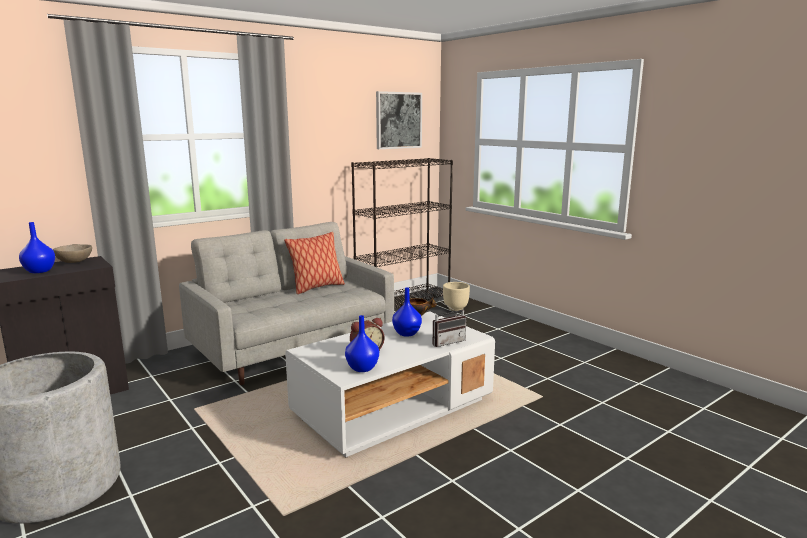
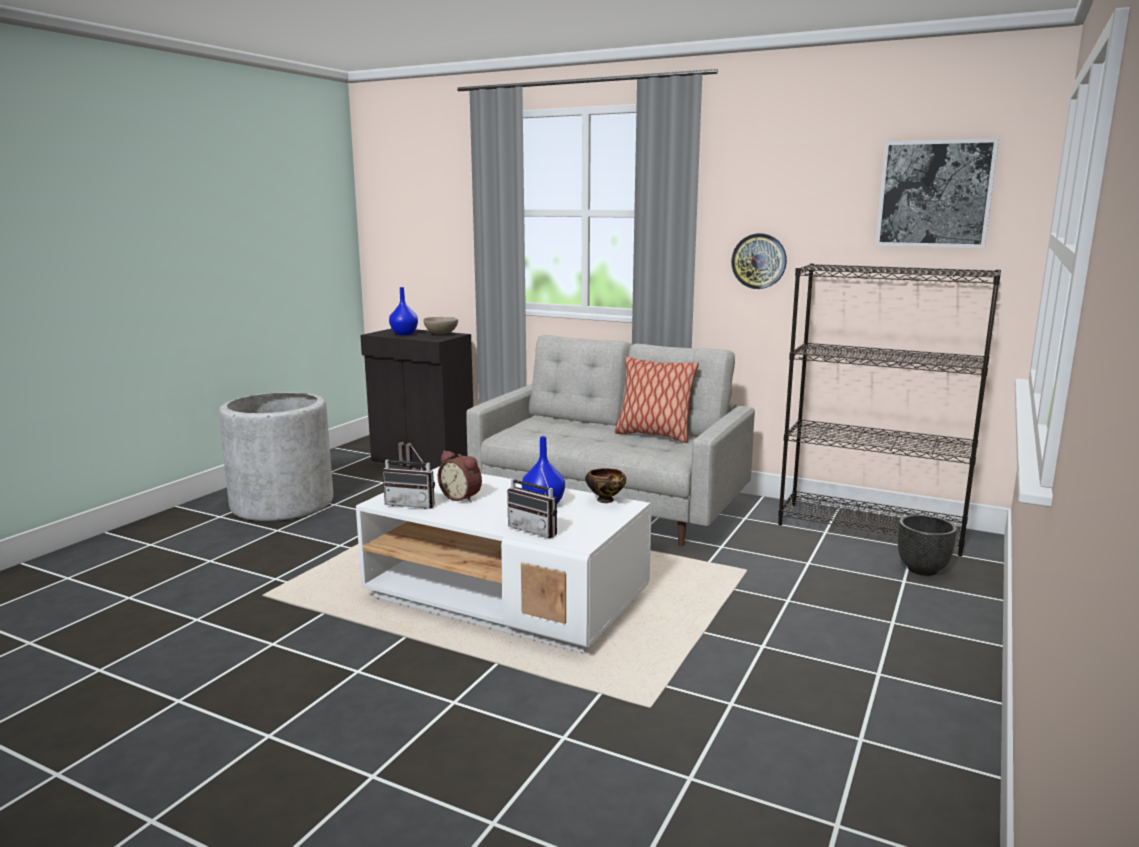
camera: 65 degrees right, 0 degrees up
(319, 163) = (759, 261): none -> wall clock
(362, 368) = (413, 504): blue vase -> radio
(456, 308) = (923, 570): beige planter -> black planter

